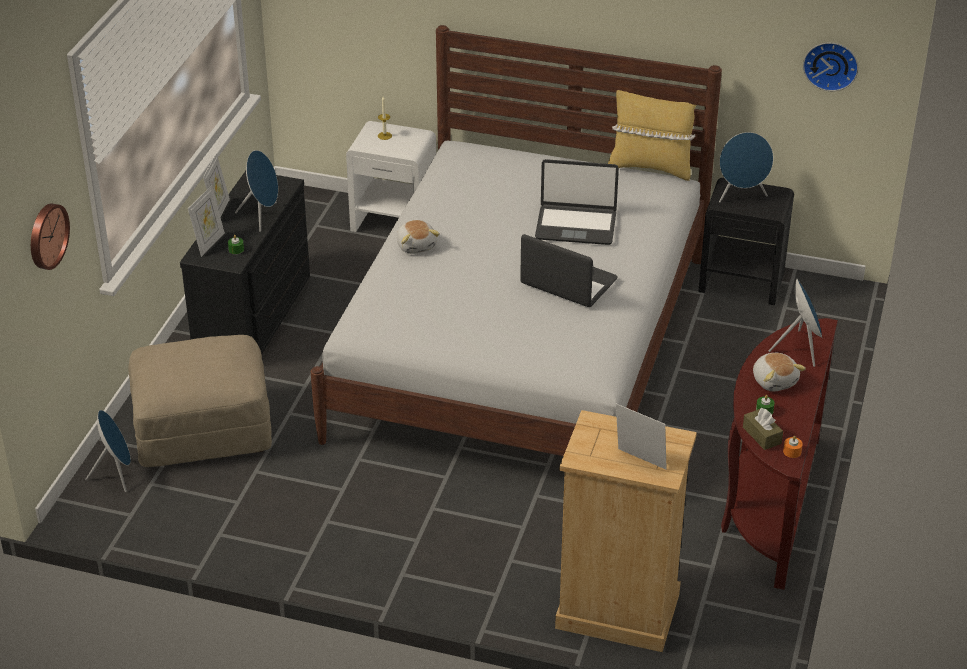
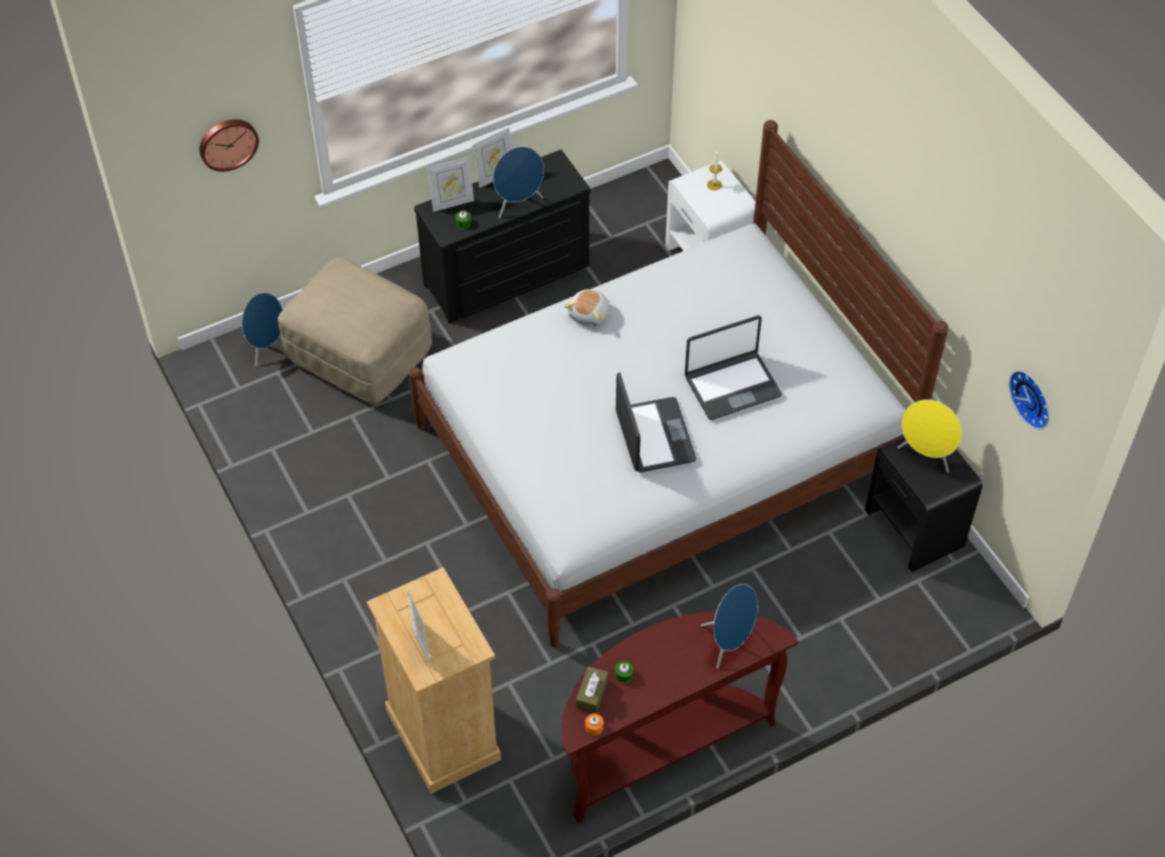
camera: 45 degrees right, 15 degrees up
(576, 225) = (732, 386): laptop -> laptop turned 75 degrees counterclockwise
(650, 167) = (875, 371): yellow pillow -> none
(741, 196) = (926, 456): blue speaker -> yellow speaker
(775, 381) = (669, 655): plush toy -> none

